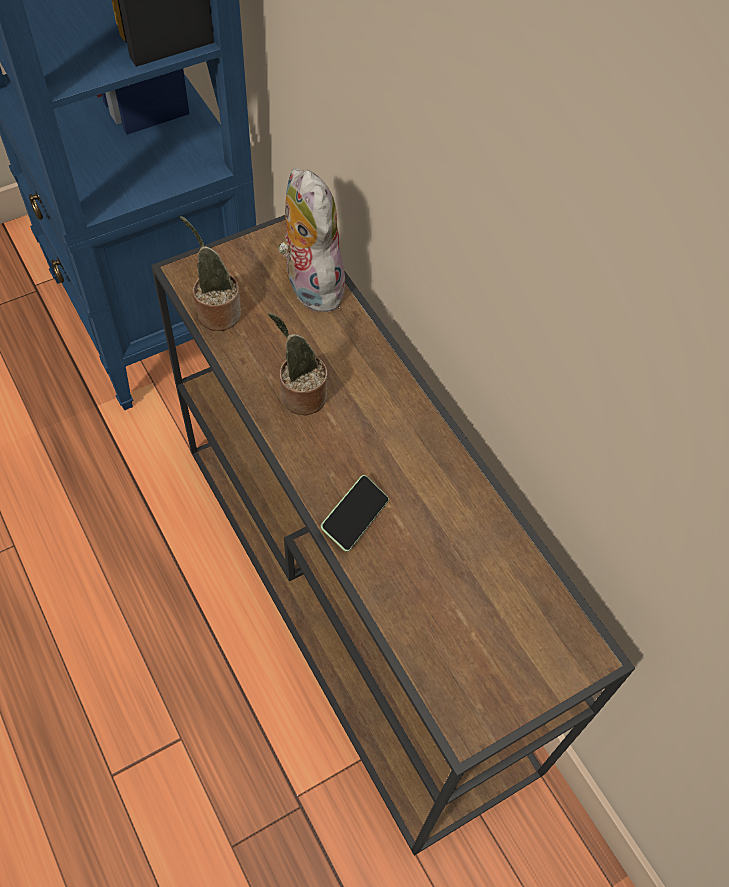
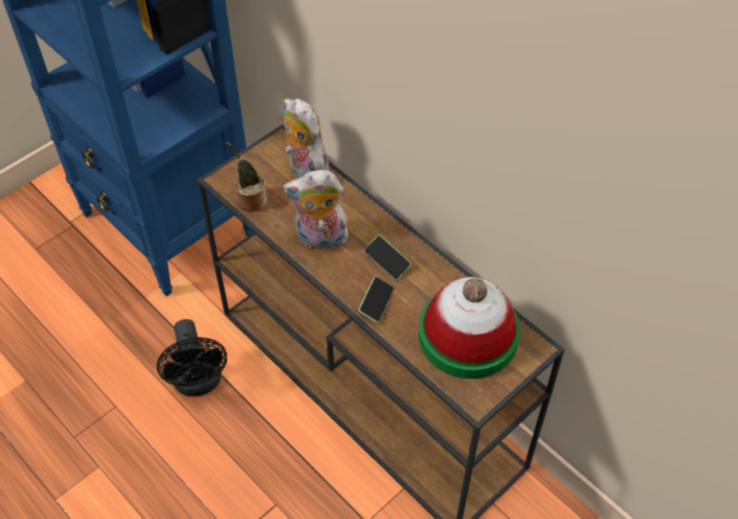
camera: 10 degrees left, 5 degrees down
(130, 539) = (199, 383): none -> black fan
(300, 396) = (320, 239): potted plant -> plush toy
(391, 454) = (387, 261): none -> phone
(484, 606) = (468, 335): none -> hat

